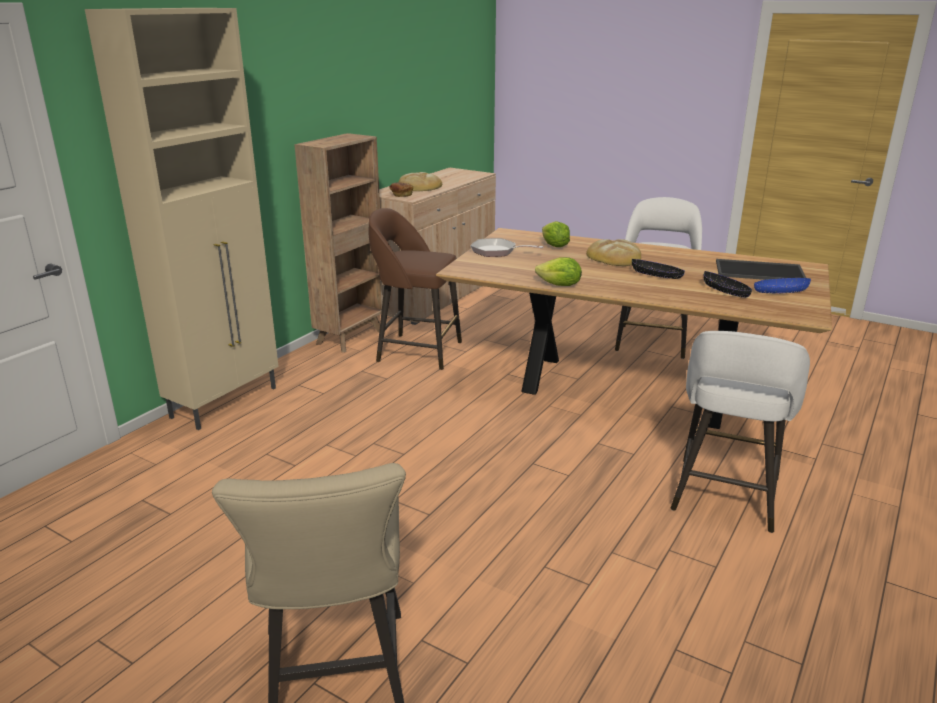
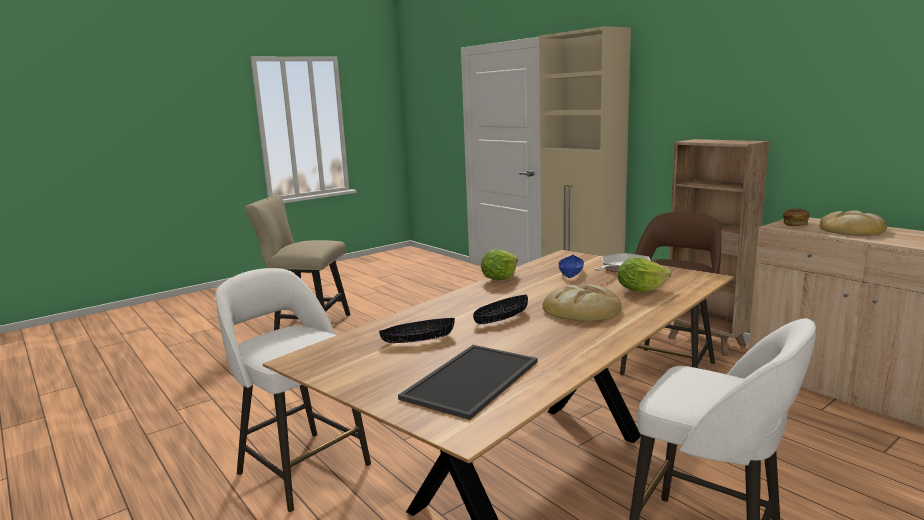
camera: 110 degrees right, 10 degrees down
(780, 292) = (385, 369): blue bowl -> blue bowl (571, 272)

